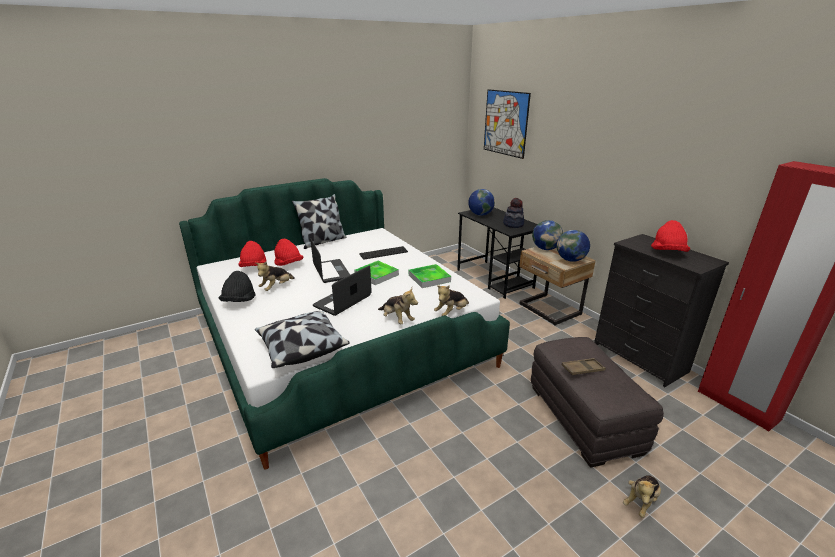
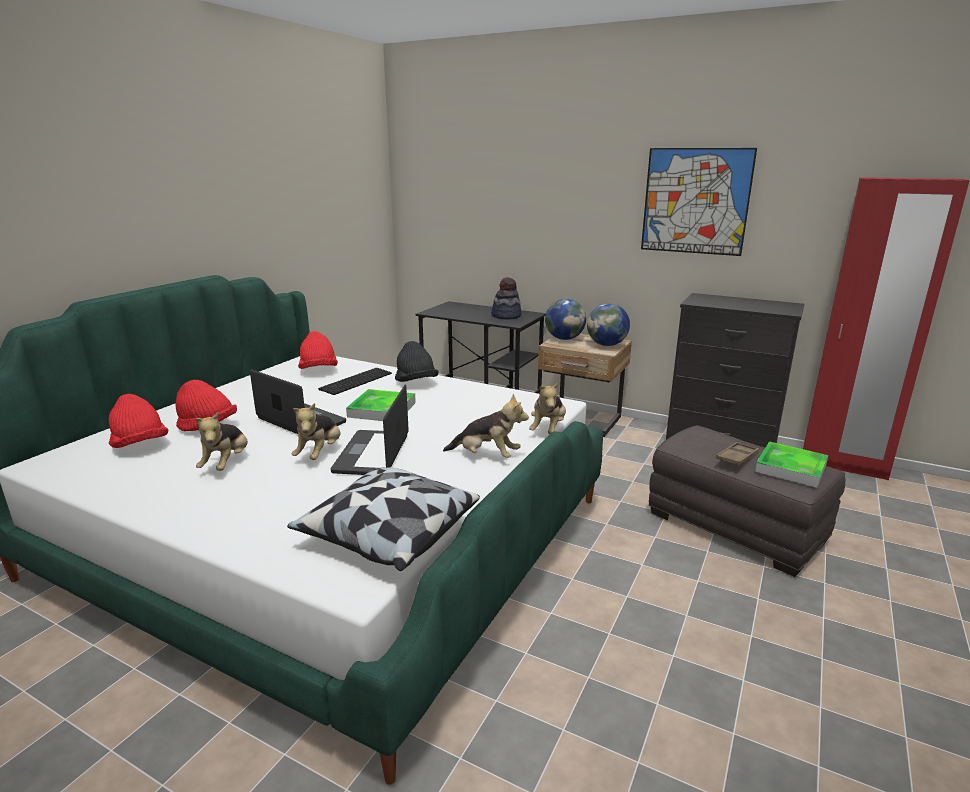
camera: 30 degrees left, 5 degrees down
(239, 301) = (175, 502): black hat -> black hat (416, 382)
(322, 241) = (231, 385): pillow -> none
(429, 278) = (465, 397): tray -> tray (790, 468)
(480, 214) = (449, 312): globe -> none
(505, 123) = (461, 179): picture -> picture (695, 201)
(640, 501) = (870, 591): plush toy -> plush toy (320, 453)
(667, 252) = (743, 304): red hat -> red hat (318, 370)

